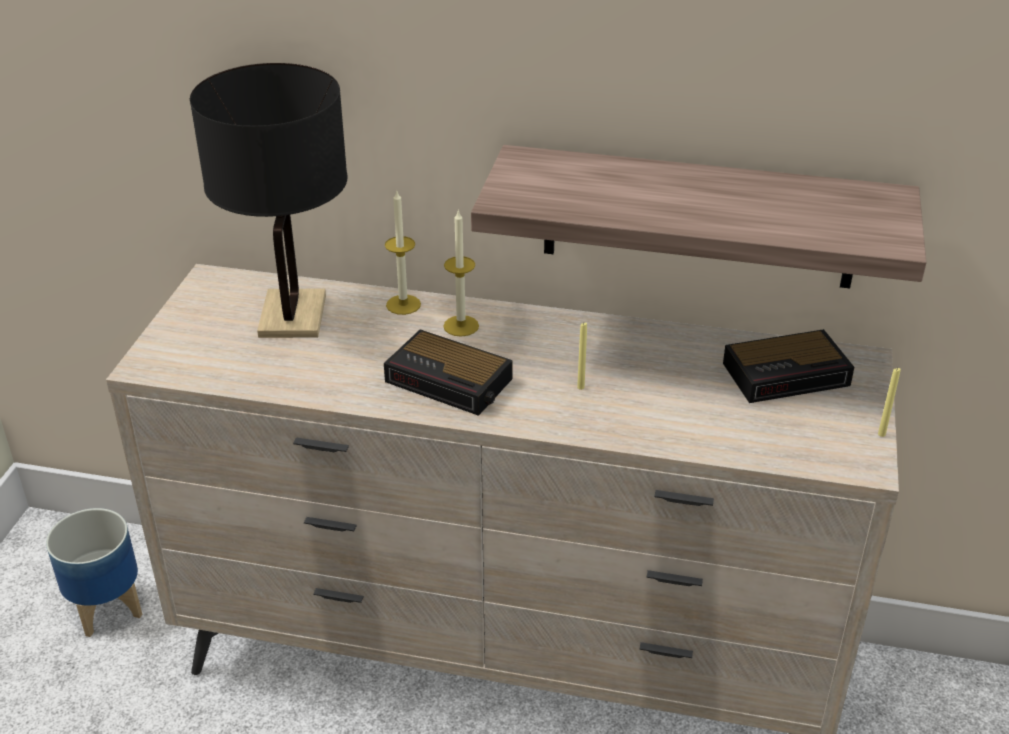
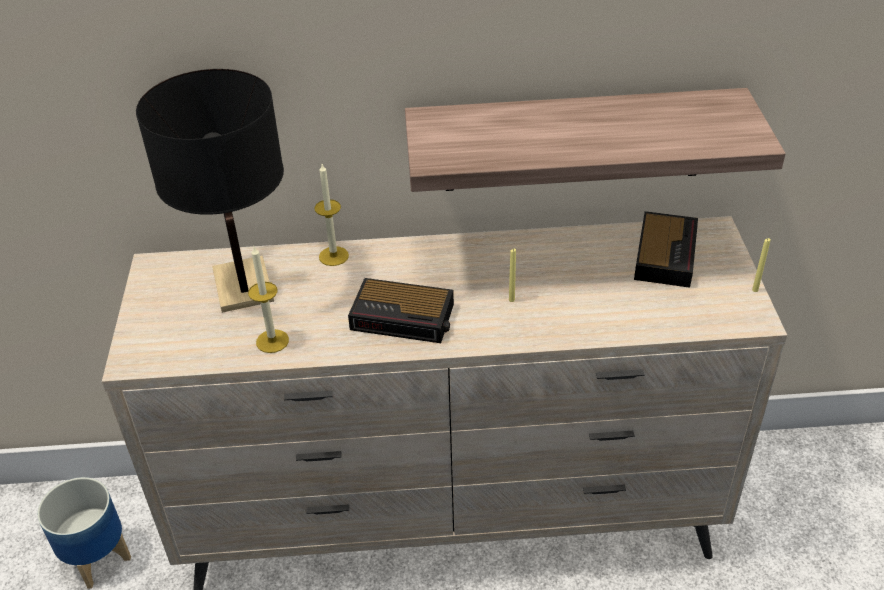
camera: 15 degrees left, 5 degrees up
(461, 326) = (390, 265): candle -> candle (272, 341)
(788, 374) = (665, 254): alarm clock -> alarm clock turned 45 degrees counterclockwise

